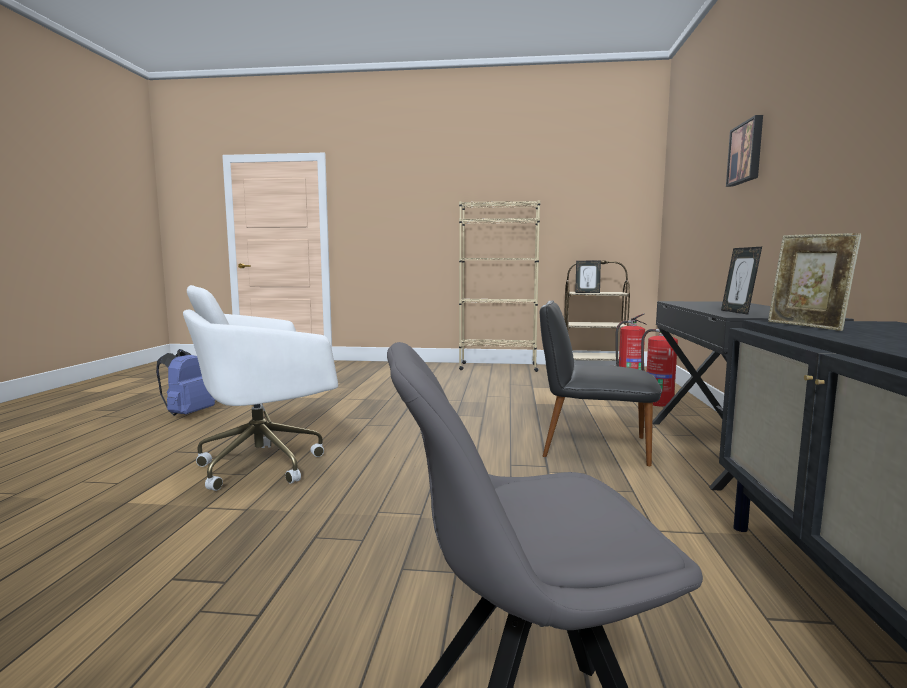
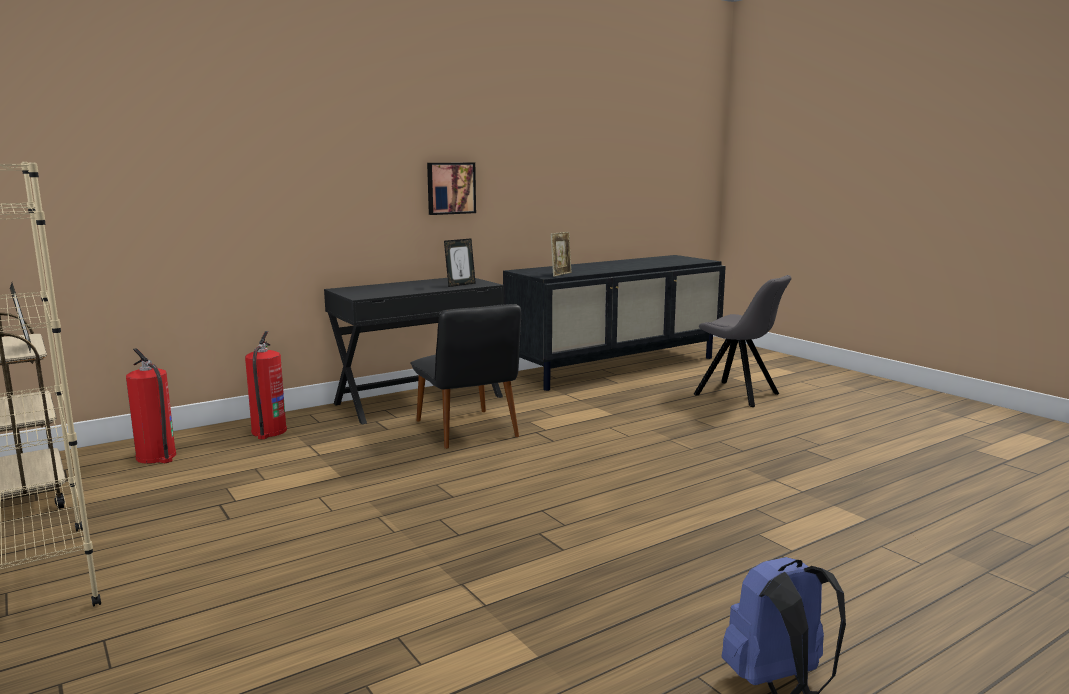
camera: 130 degrees left, 5 degrees up
(267, 465) = (729, 511): white office chair -> none
(747, 152) = (292, 144): picture -> picture (450, 188)

